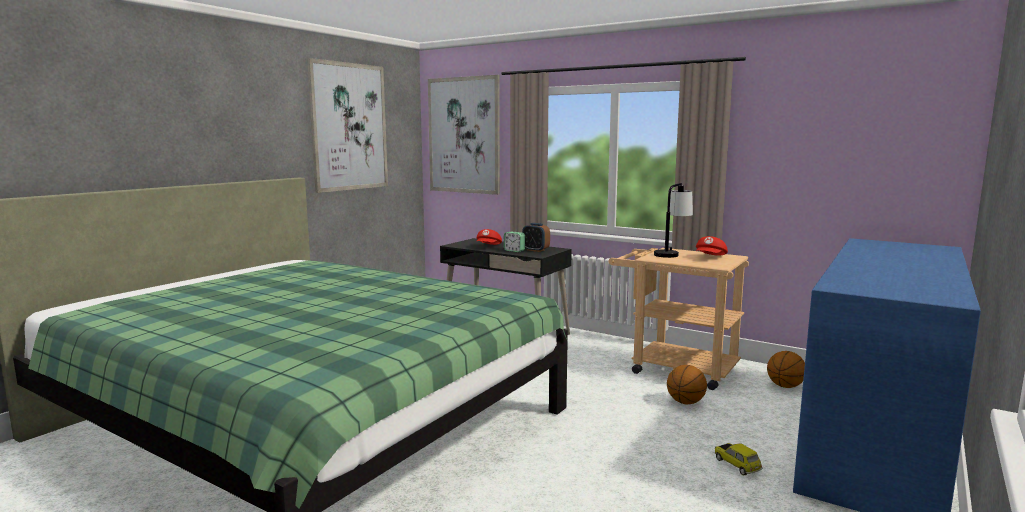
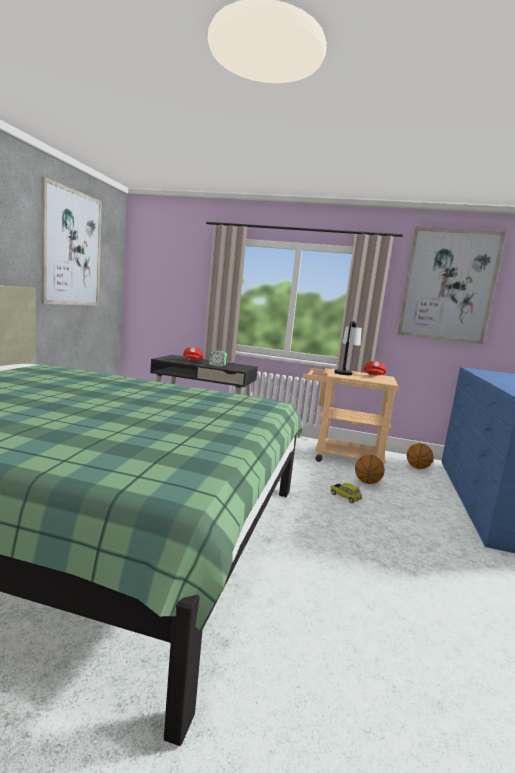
camera: 20 degrees left, 0 degrees up
(464, 135) = (165, 270): picture -> picture (448, 285)
(535, 250) = (233, 366): alarm clock -> none
(738, 464) = (436, 528): toy car -> toy car (345, 497)

